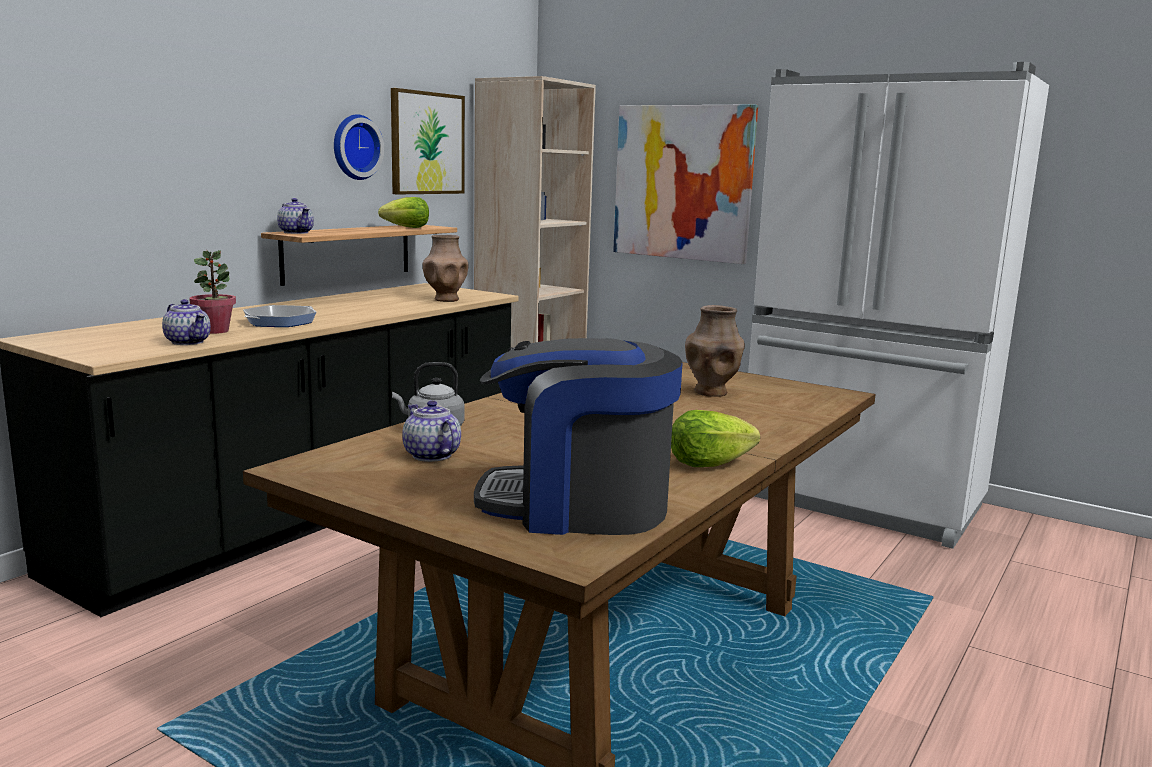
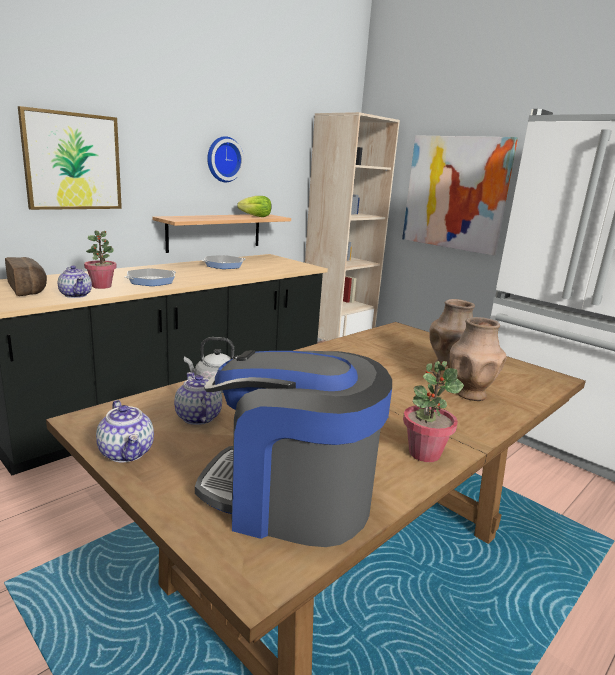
camera: 10 degrees right, 5 degrees up
(112, 339) = (29, 289): none -> bread
(296, 232) = (175, 217): teapot -> teapot (127, 453)
(369, 299) = (223, 265): none -> frying pan
(427, 143) = (277, 158): picture -> picture (72, 161)
(446, 299) = (275, 269): brown vase -> brown vase (470, 394)
(708, 464) = (424, 453): lettuce -> potted plant

